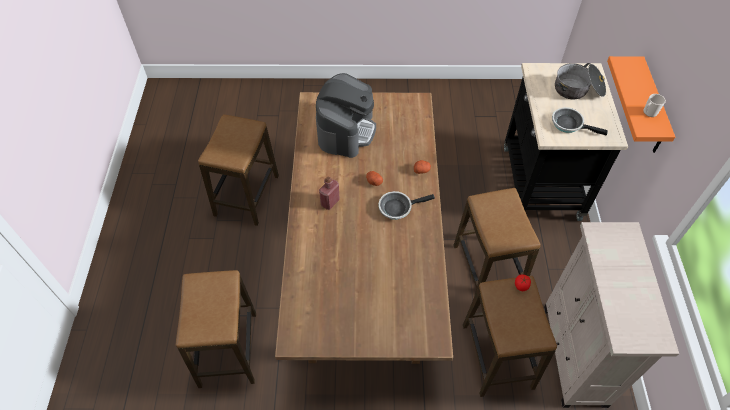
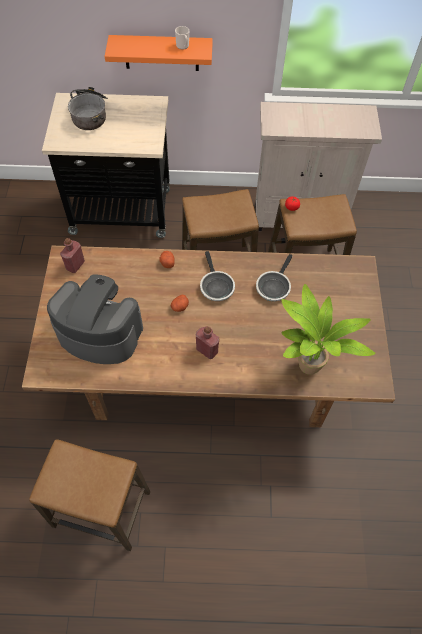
camera: 90 degrees left, 5 degrees up
(228, 349) = (311, 512): stool -> none
(309, 280) = (307, 369): none -> potted plant
(411, 109) = (75, 265): none -> red bottle
(569, 124) = (136, 129): frying pan -> frying pan (273, 286)

